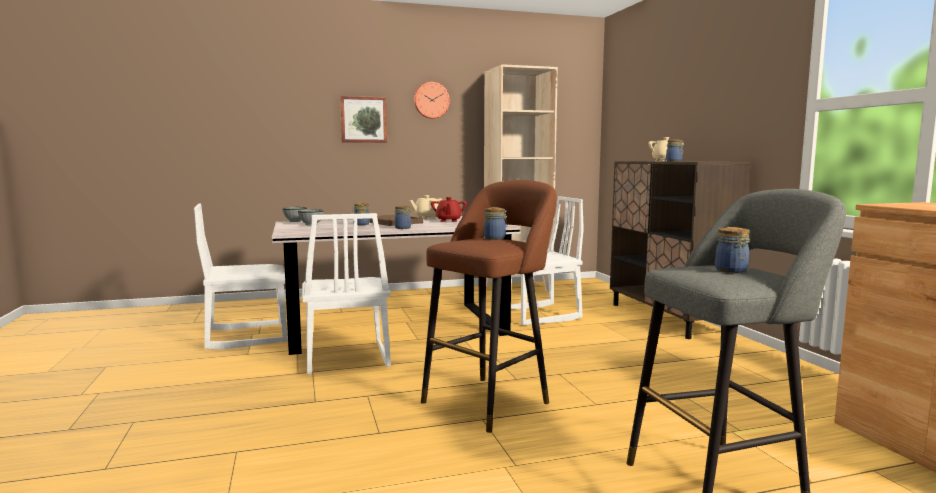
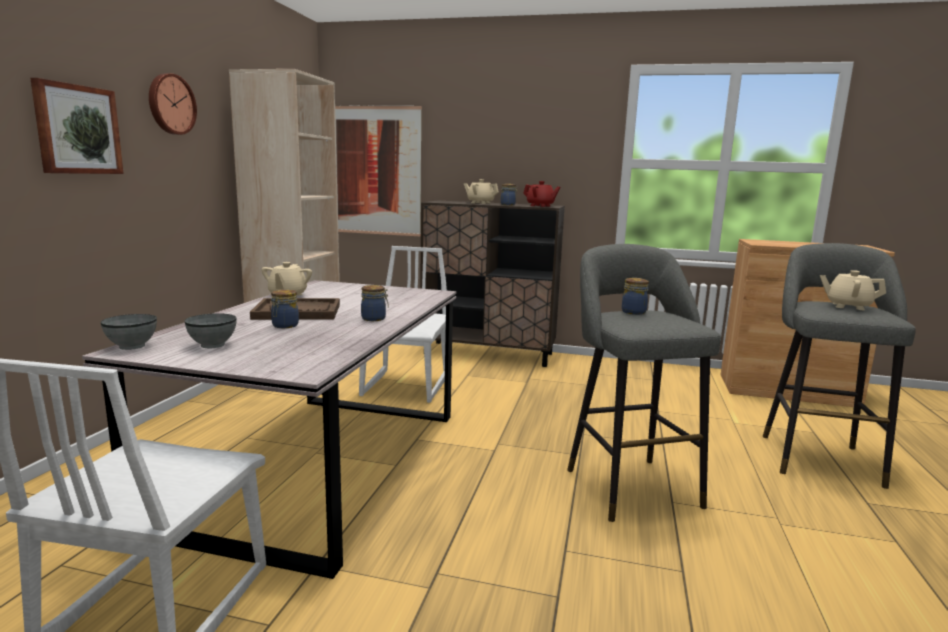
camera: 60 degrees left, 5 degrees up
(345, 358) = (411, 533): white chair -> none
(448, 221) = (344, 296): red teapot -> red teapot (540, 206)
(490, 400) = (628, 484): brown stool -> grey stool
(627, 136) = (377, 171): none -> picture
(732, 270) = (848, 306): jar -> beige teapot

